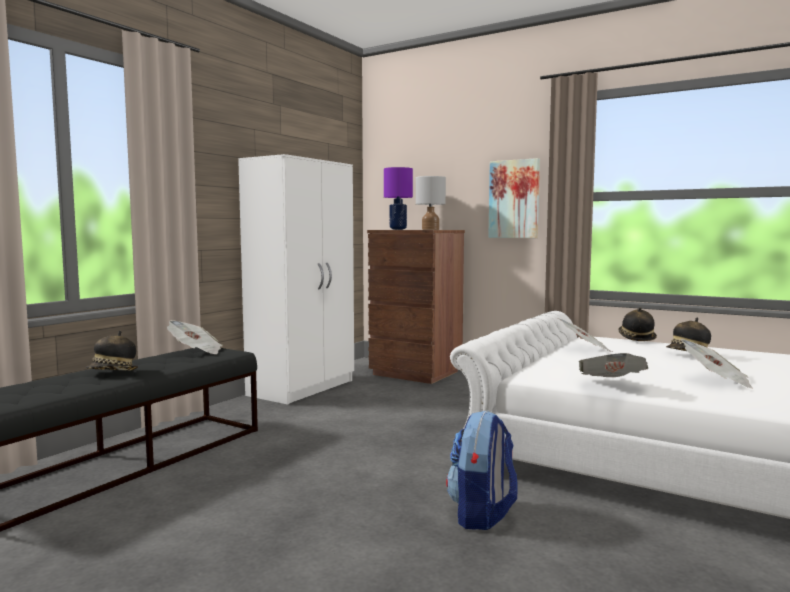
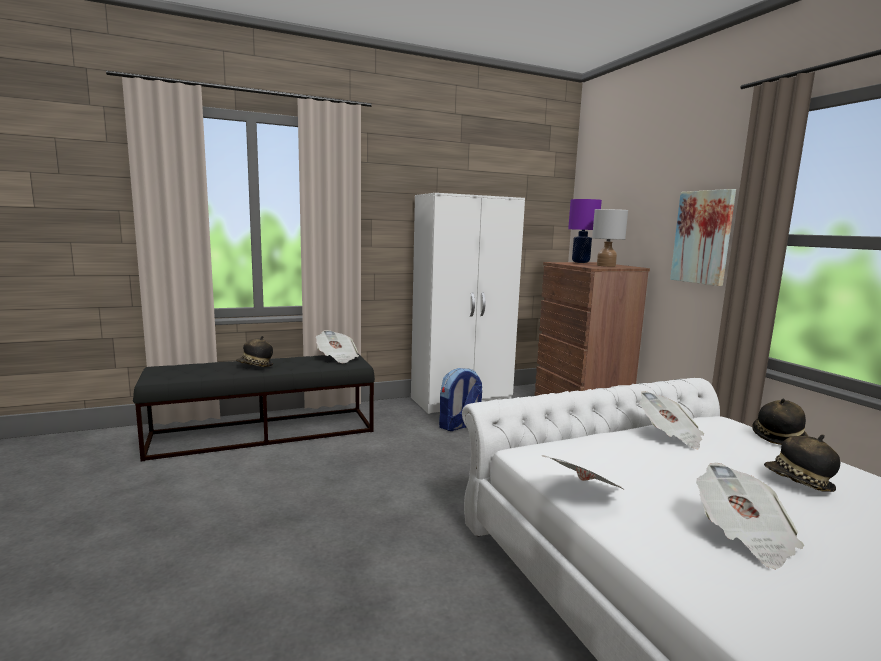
camera: 35 degrees right, 5 degrees up
(482, 514) = (412, 580): backpack -> backpack (459, 426)

